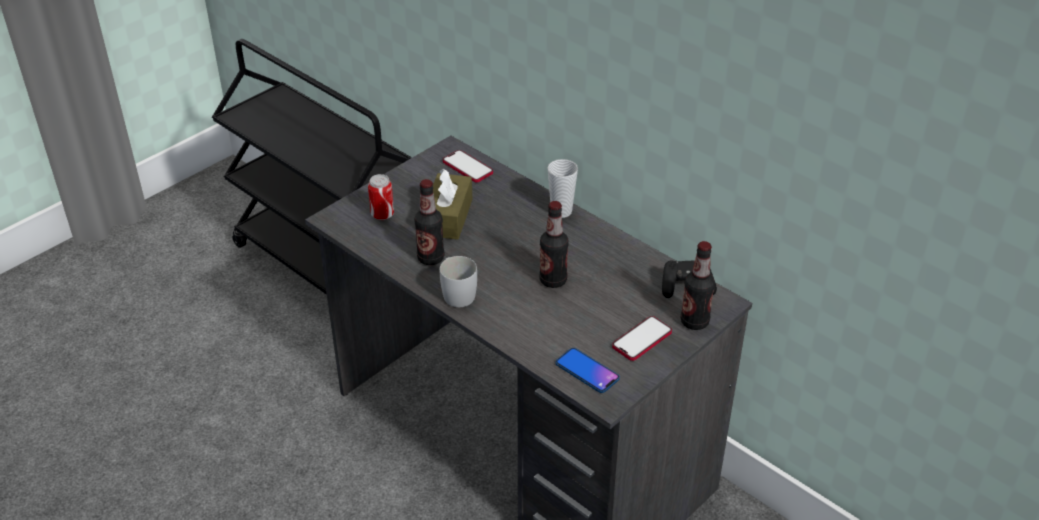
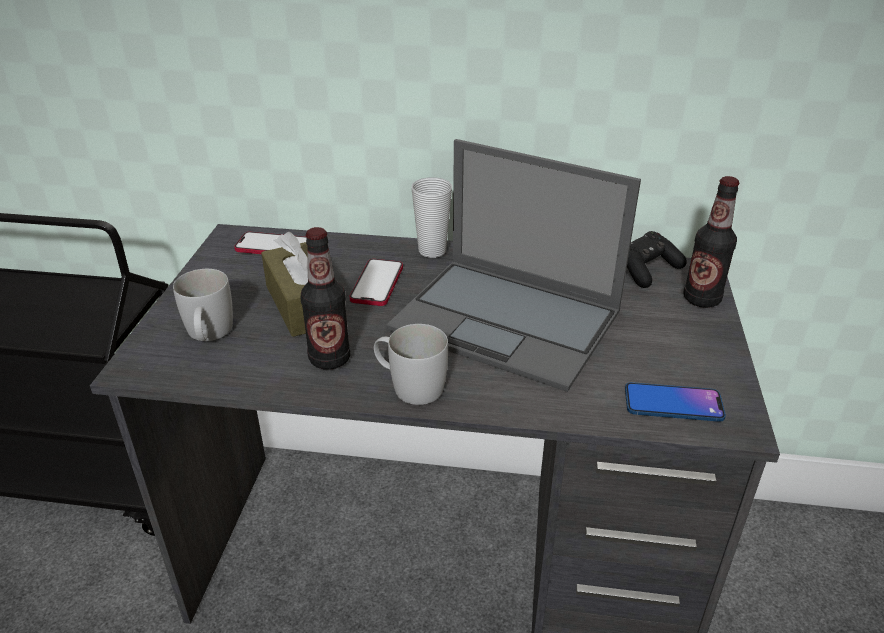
camera: 35 degrees left, 5 degrees down
(382, 215) = (209, 335): can -> white mug
(553, 280) = (508, 321): bottle -> laptop
(642, 340) = (679, 340): phone -> phone (377, 284)

